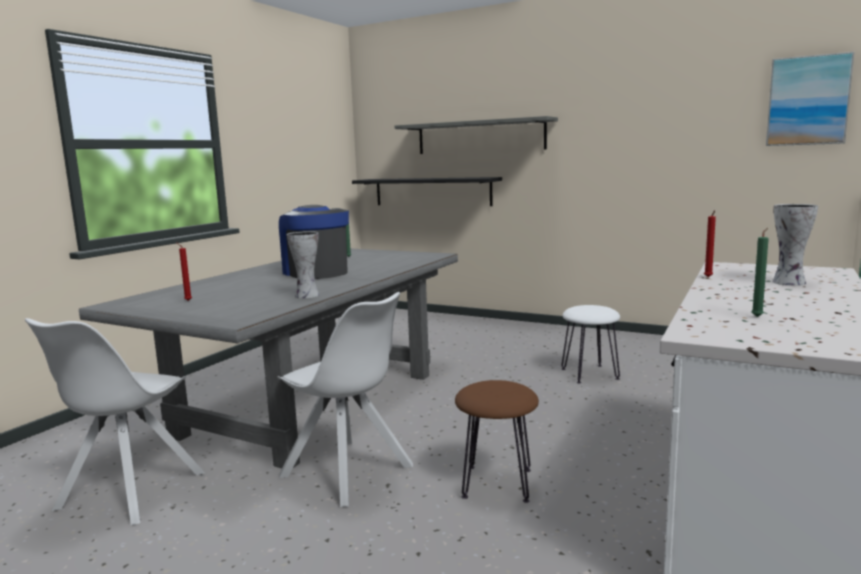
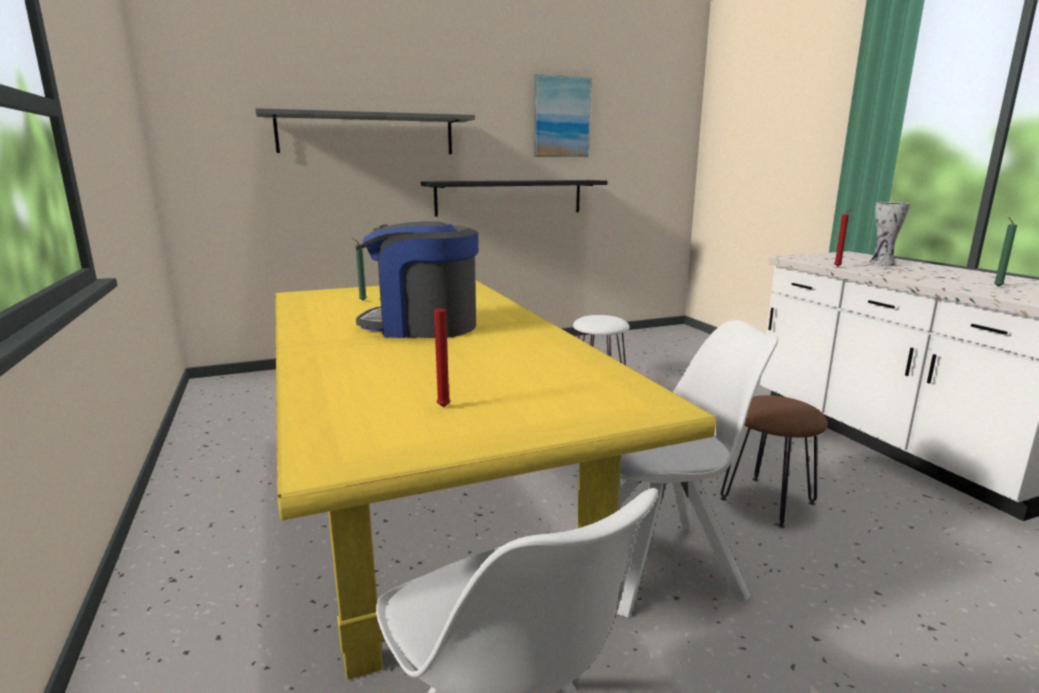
camera: 50 degrees left, 5 degrees up
(305, 295) = (563, 354): vase -> none
(311, 404) = (435, 519): grey dining table -> yellow dining table
(432, 191) = (299, 206): black shelf -> black shelf (509, 197)
(808, 101) = (666, 122): picture -> picture (561, 117)

